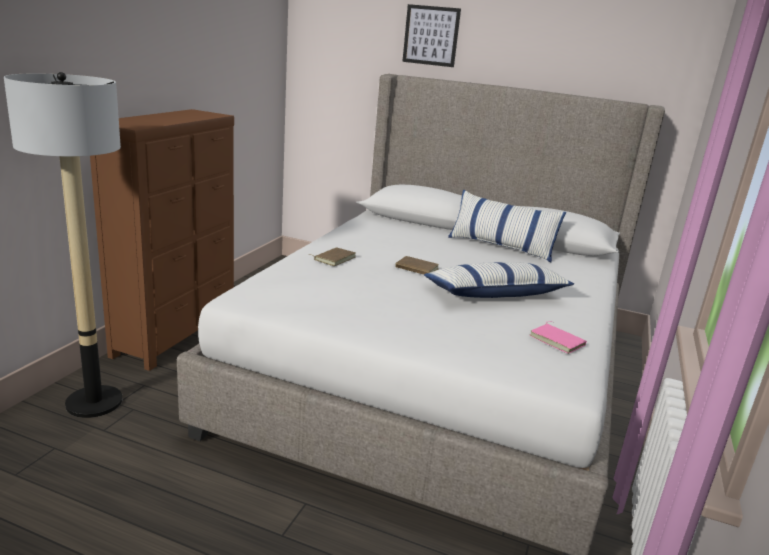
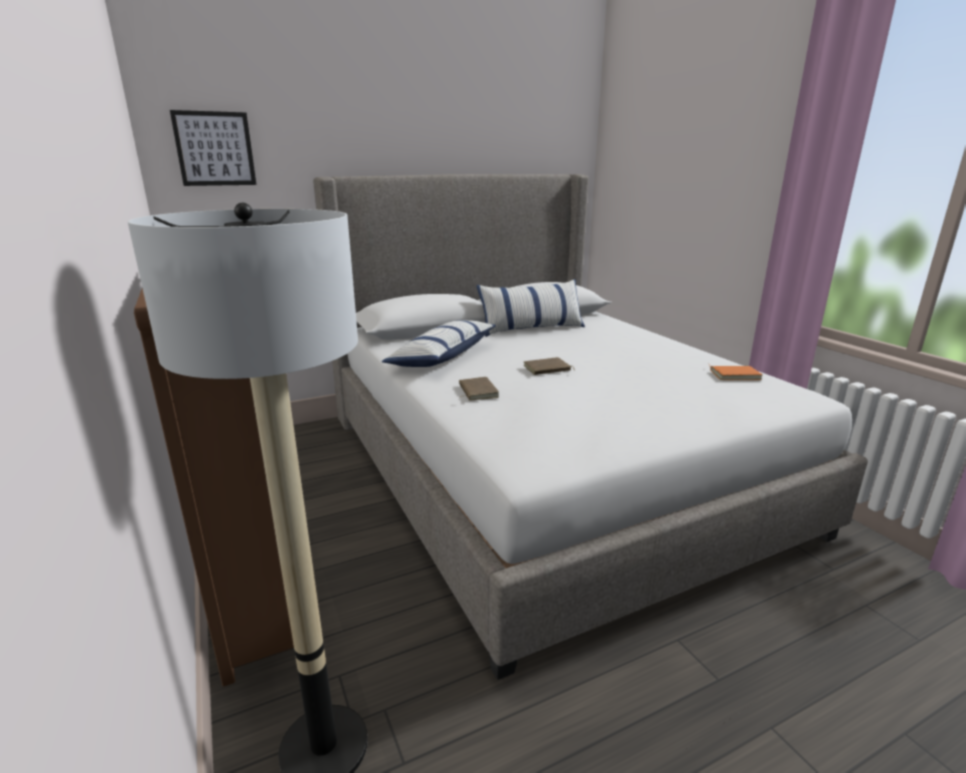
camera: 45 degrees left, 0 degrees up
(431, 35) = (350, 127): picture -> picture (215, 149)
(495, 294) = (629, 363): pillow -> pillow (443, 356)
(558, 340) = (734, 375): pink book -> orange book

